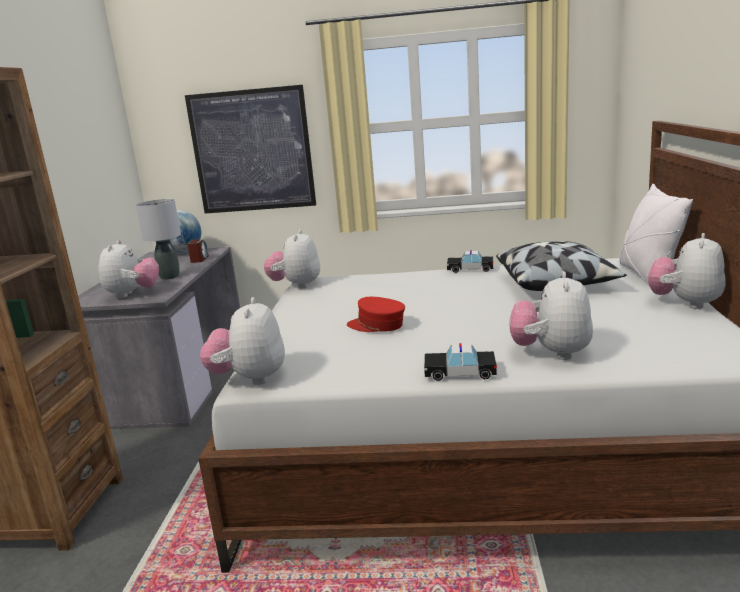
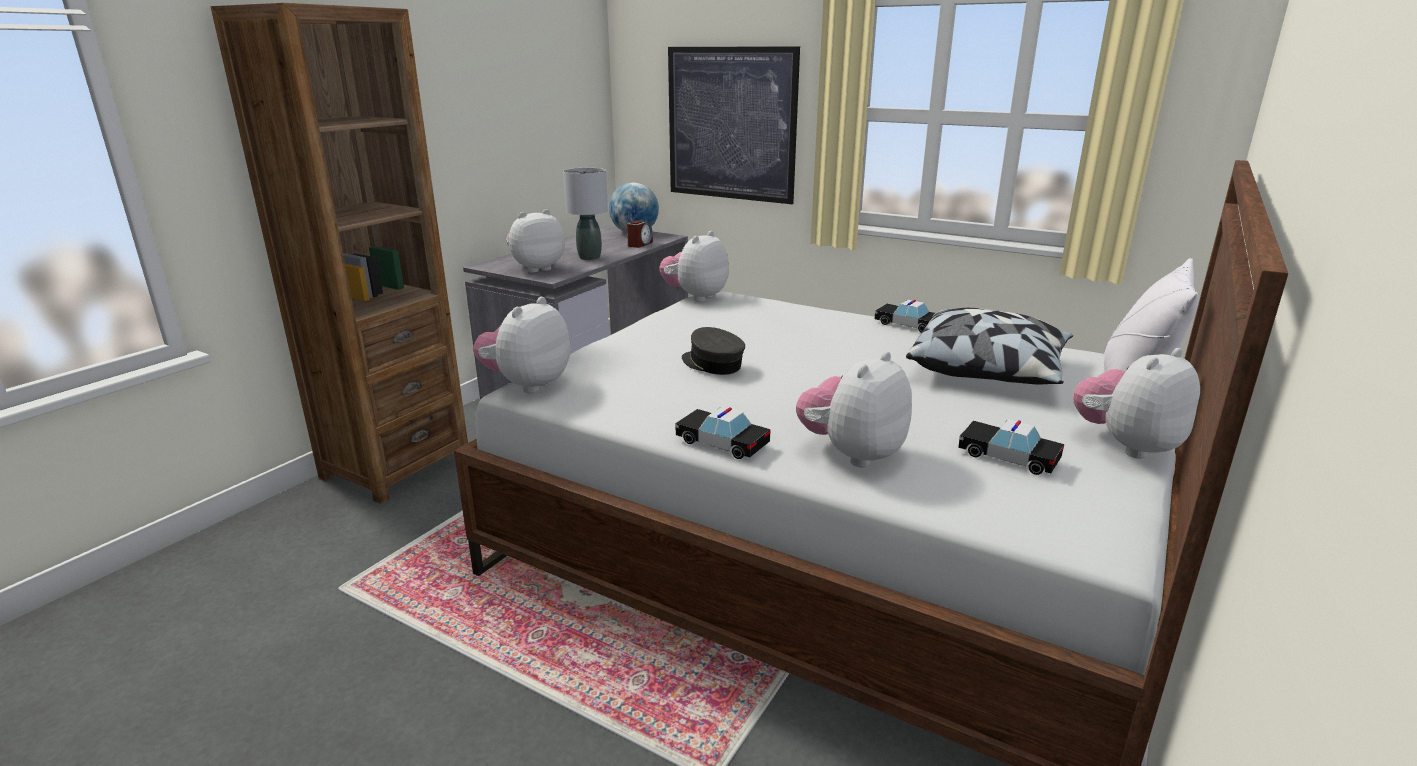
camera: 25 degrees right, 5 degrees up
(132, 294) = (536, 268): plush toy -> plush toy turned 150 degrees counterclockwise
(377, 325) = (712, 364): red cap -> grey cap
(638, 327) = (1008, 456): none -> toy car

